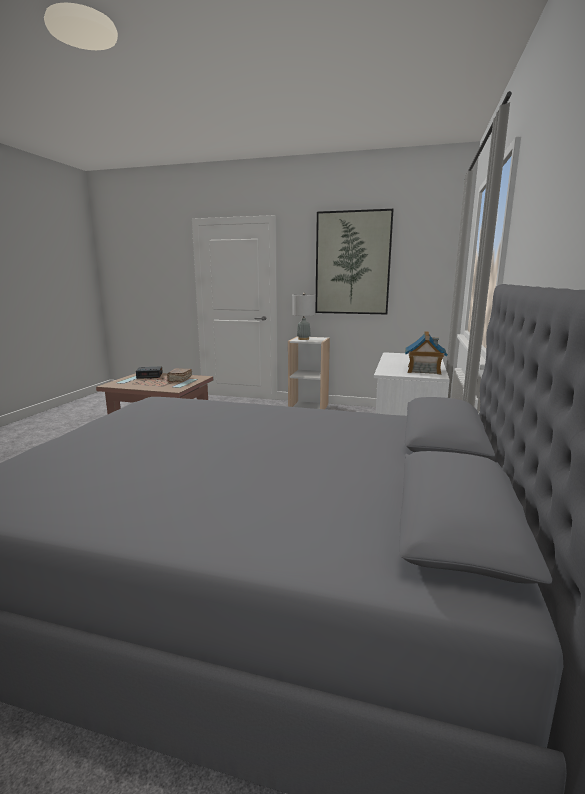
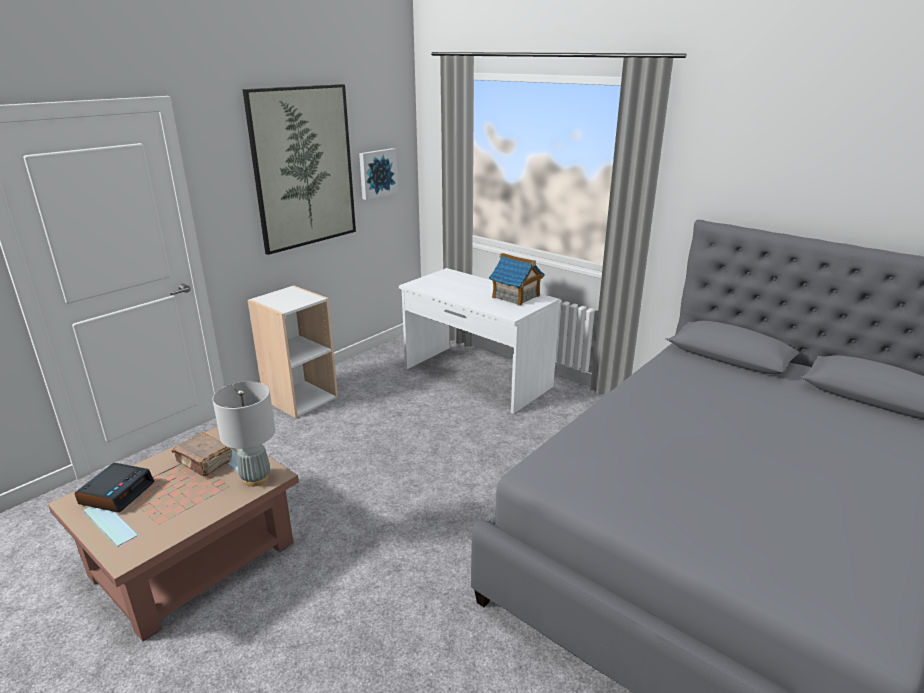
camera: 65 degrees left, 10 degrees up
(303, 339) = (283, 302): grey table lamp -> grey table lamp (255, 479)
(418, 276) = (377, 173): none -> picture

